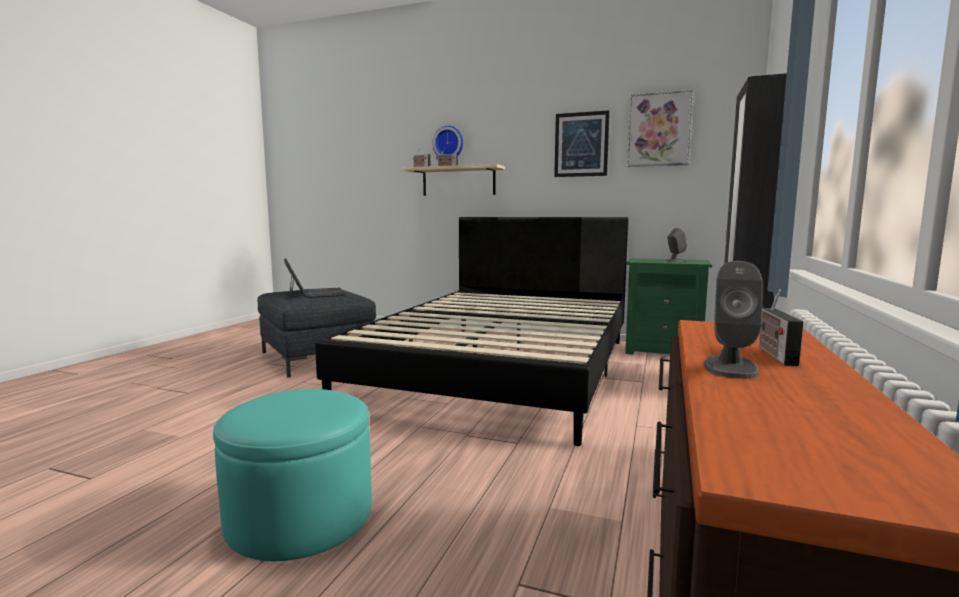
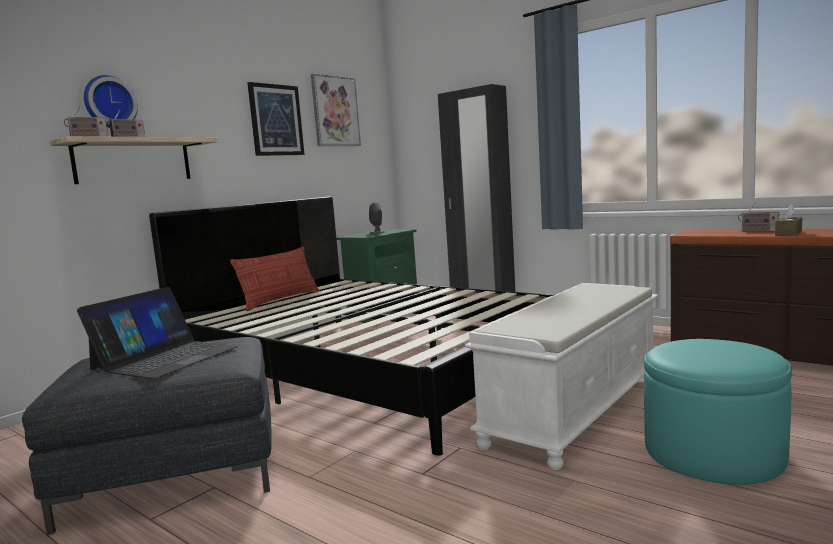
camera: 70 degrees left, 0 degrees up
(315, 293) = (165, 358): laptop -> laptop turned 120 degrees clockwise
(417, 448) = (574, 408): none -> white bench
(524, 298) = (280, 300): none -> pillow
(730, 367) = (788, 234): grey speaker -> brown tissue box

